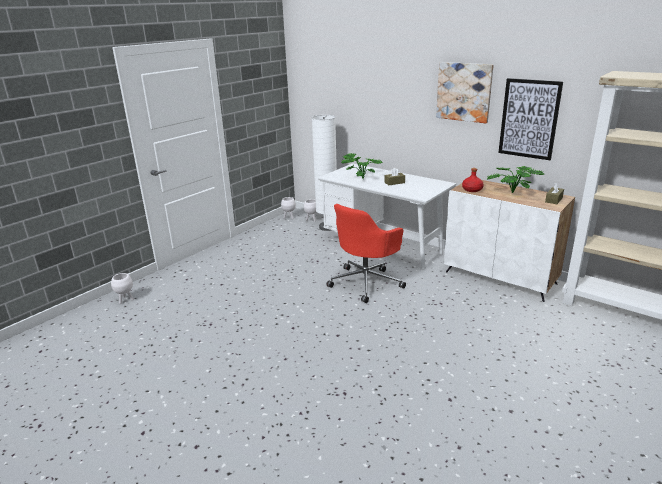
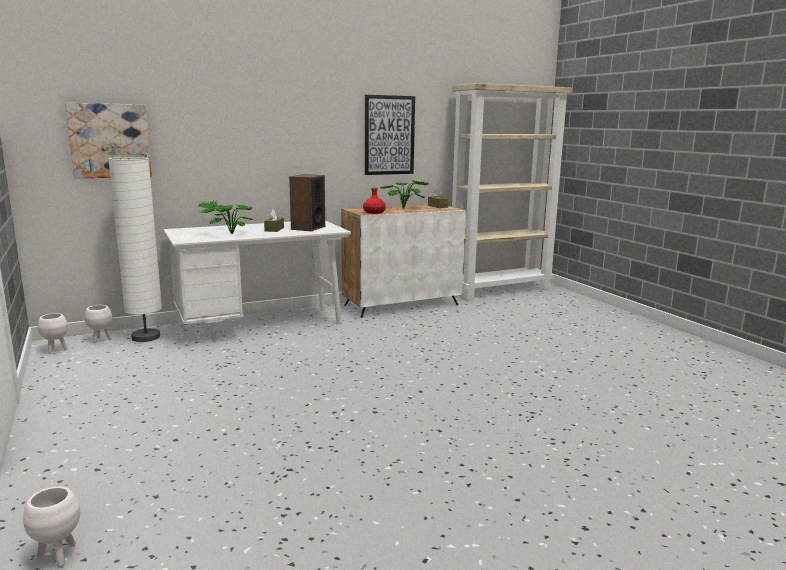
camera: 65 degrees left, 10 degrees down
(366, 282) = (327, 352): red office chair -> none
(415, 188) = (308, 228): none -> speaker
(464, 92) = (320, 112): picture -> picture (110, 141)

